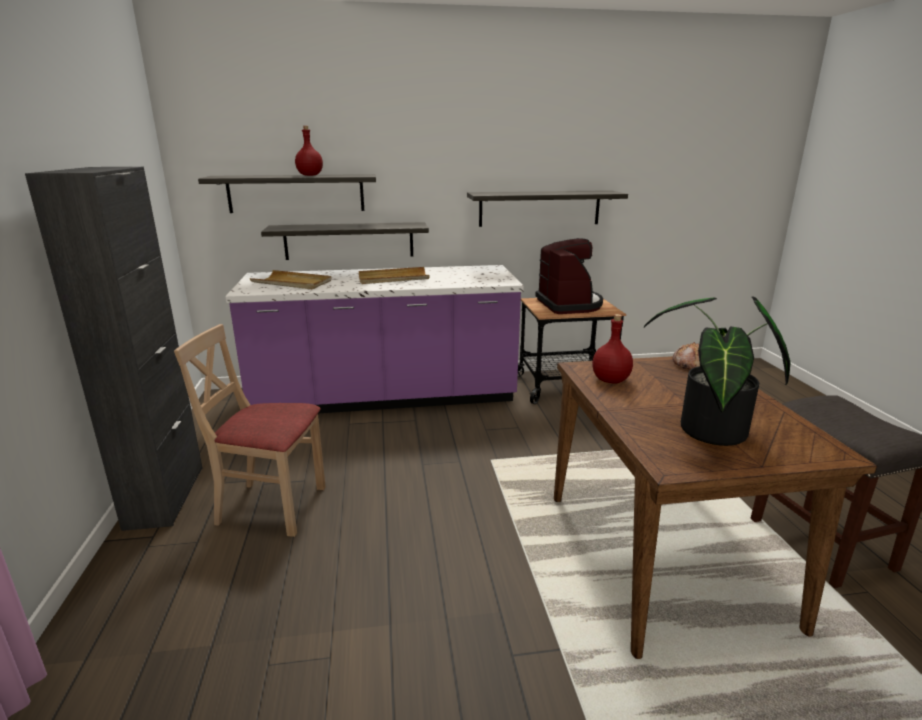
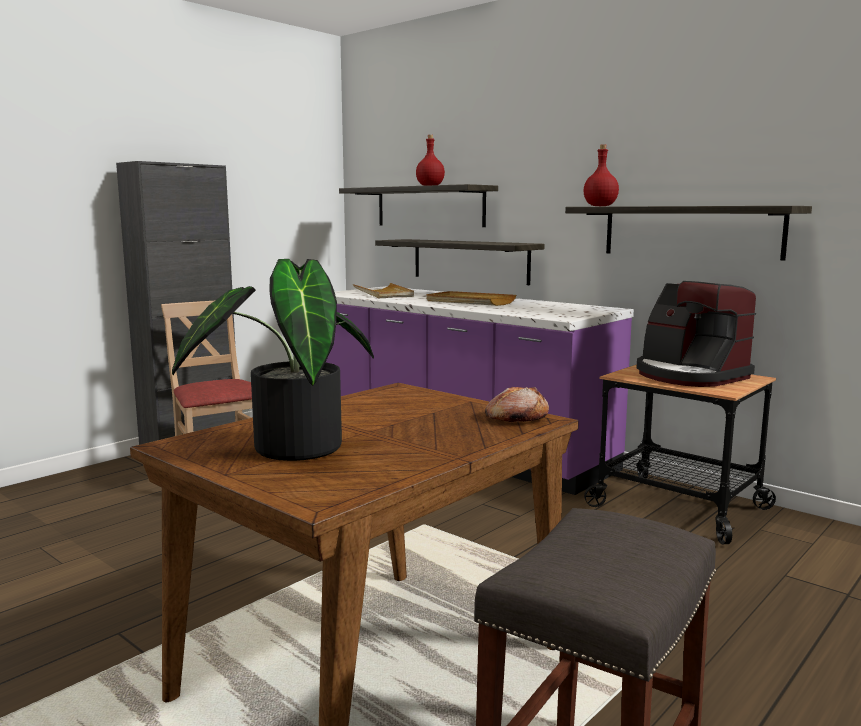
camera: 50 degrees right, 10 degrees down
(569, 304) = (689, 375): coffee machine -> coffee machine turned 105 degrees clockwise
(611, 380) = (382, 402): red bottle -> red bottle (600, 206)

